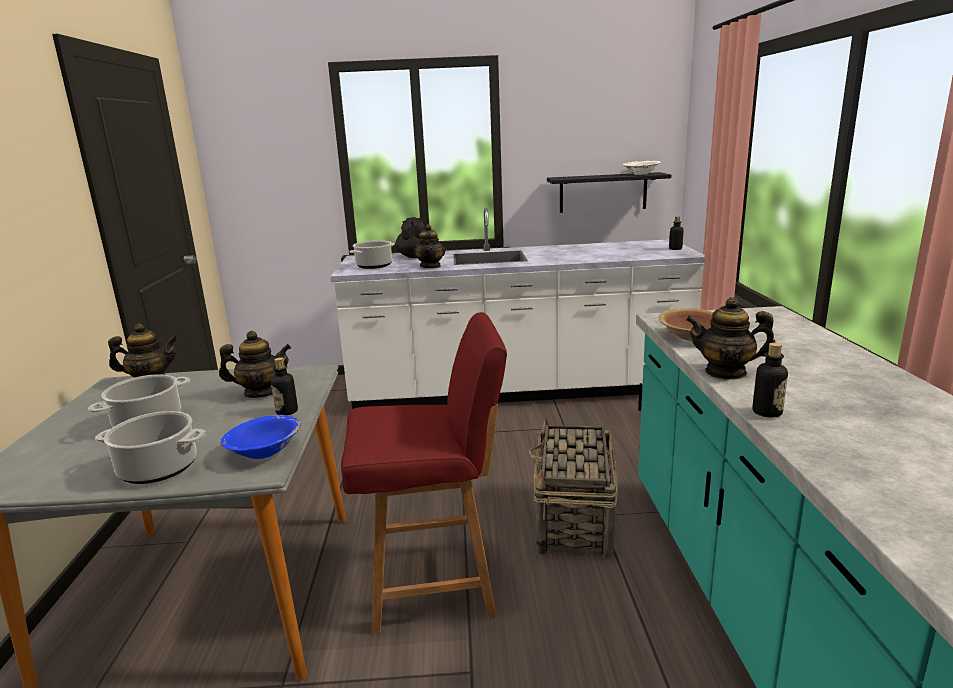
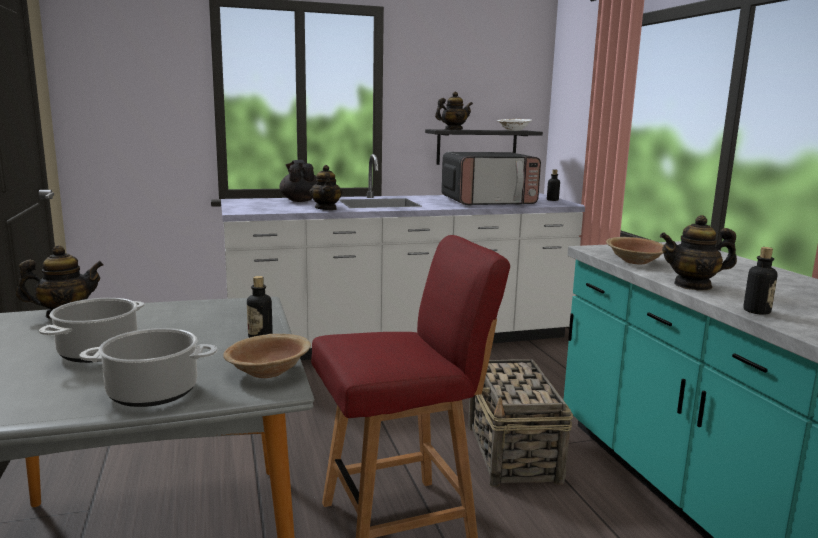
camera: 15 degrees left, 5 degrees down
(261, 393) = (213, 321): teapot -> teapot (453, 129)
(264, 452) = (268, 372): blue bowl -> brown bowl
(374, 266) = (263, 207): cooking pot -> none
(602, 253) = (488, 202): none -> microwave

